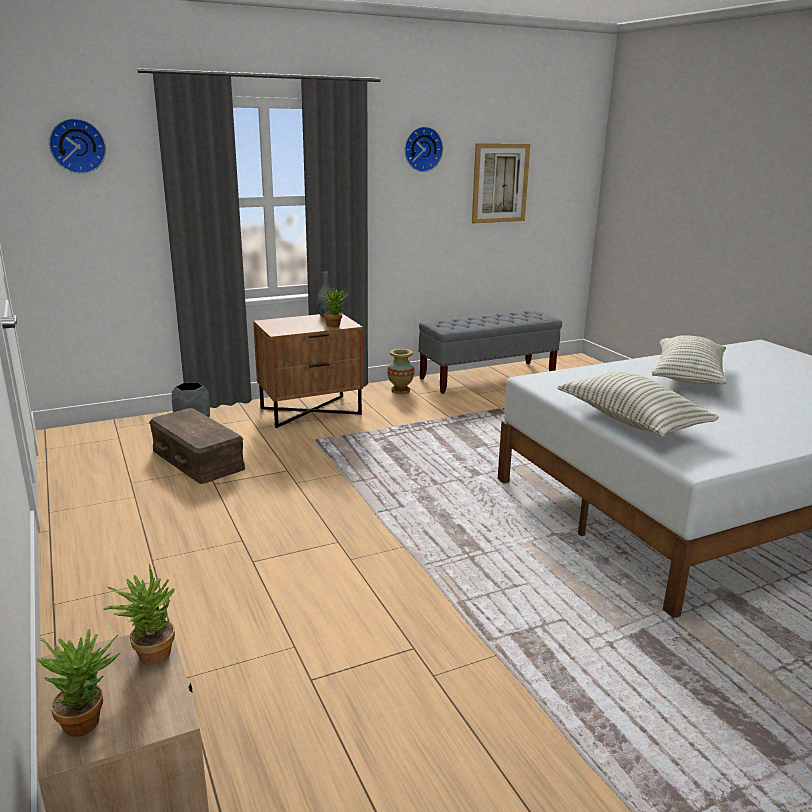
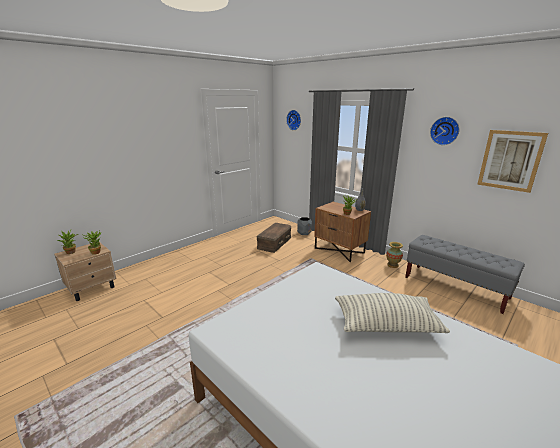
camera: 70 degrees right, 0 degrees up
(631, 421) = (271, 304): pillow -> none

